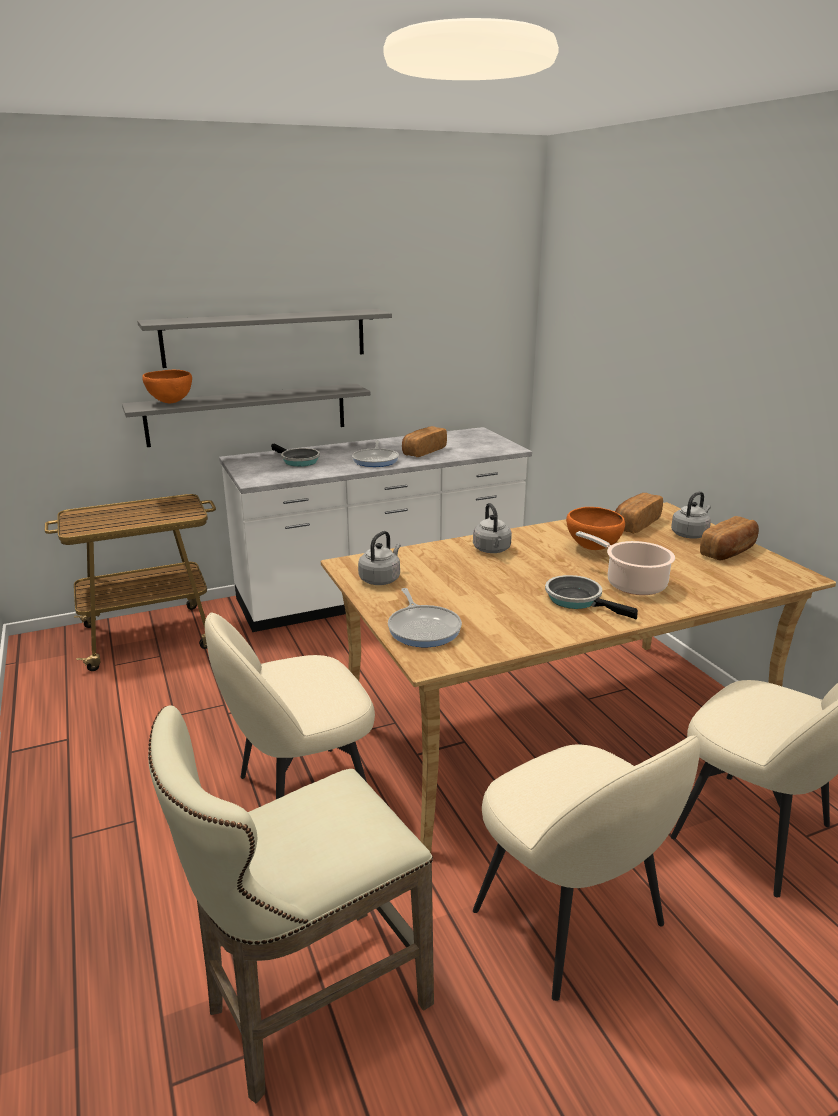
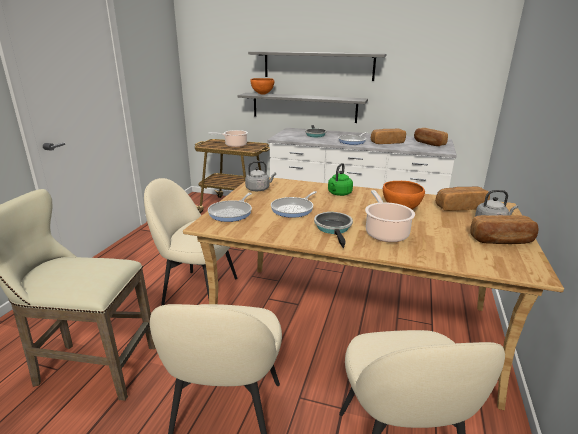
camera: 40 degrees right, 0 degrees up
(136, 513) = (234, 145): none -> cooking pot
(473, 441) = (428, 143): none -> bread
(486, 592) = (294, 209): none -> frying pan
(492, 550) = (339, 194): grey kettle -> green kettle

